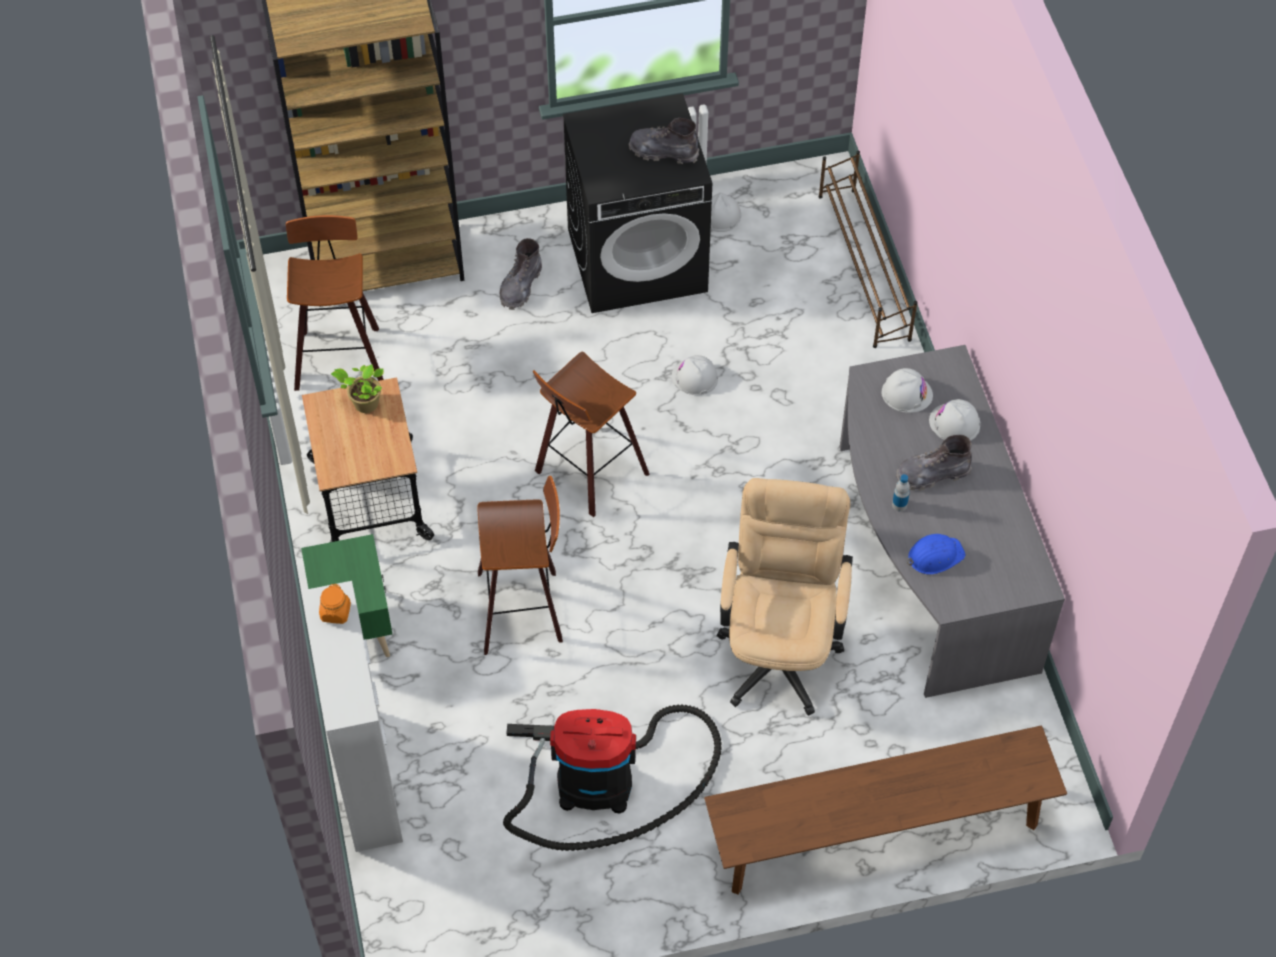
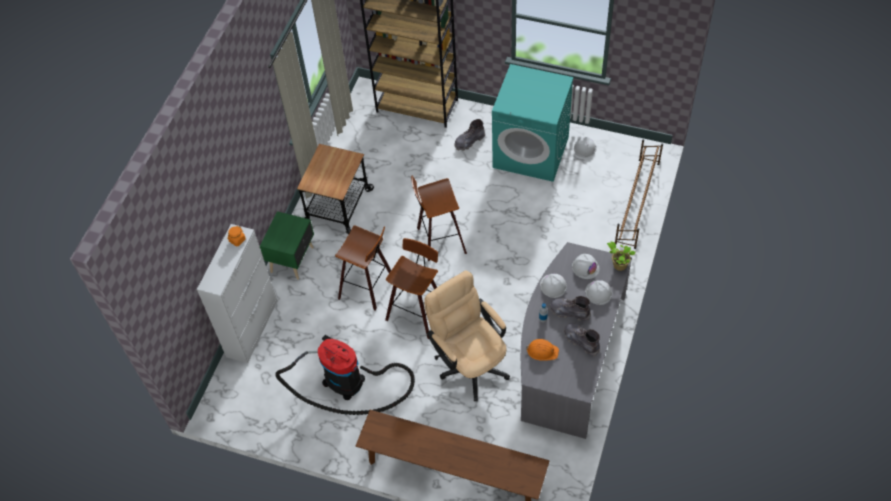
camera: 35 degrees right, 0 degrees up
(339, 356) = (369, 137): stool -> stool (417, 312)
(364, 404) = (341, 159): potted plant -> potted plant (618, 265)
(638, 259) = (531, 152): black washing machine -> turquoise washing machine
(663, 152) = (544, 100): grey boot -> grey boot (581, 341)
(694, 377) = (519, 219): white hard hat -> white hard hat (553, 286)
(780, 647) = (469, 362): beige office chair -> beige office chair turned 75 degrees counterclockwise
(934, 556) = (542, 351): blue hard hat -> orange hard hat

